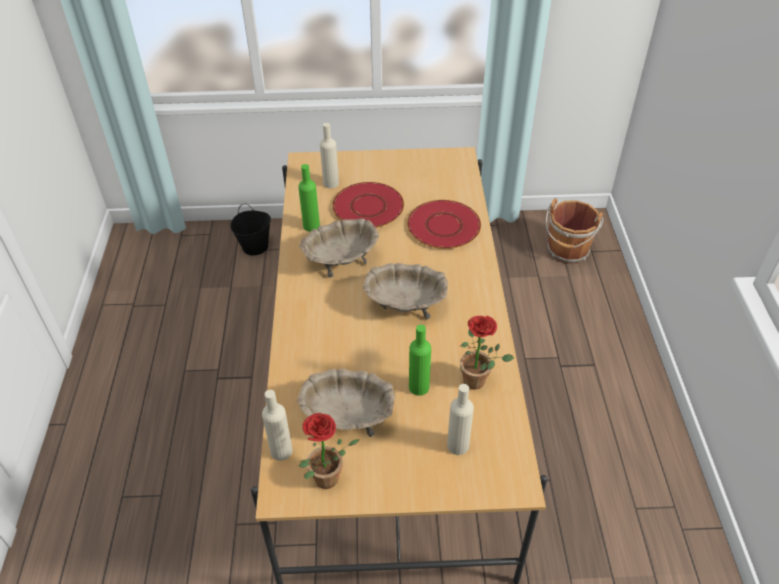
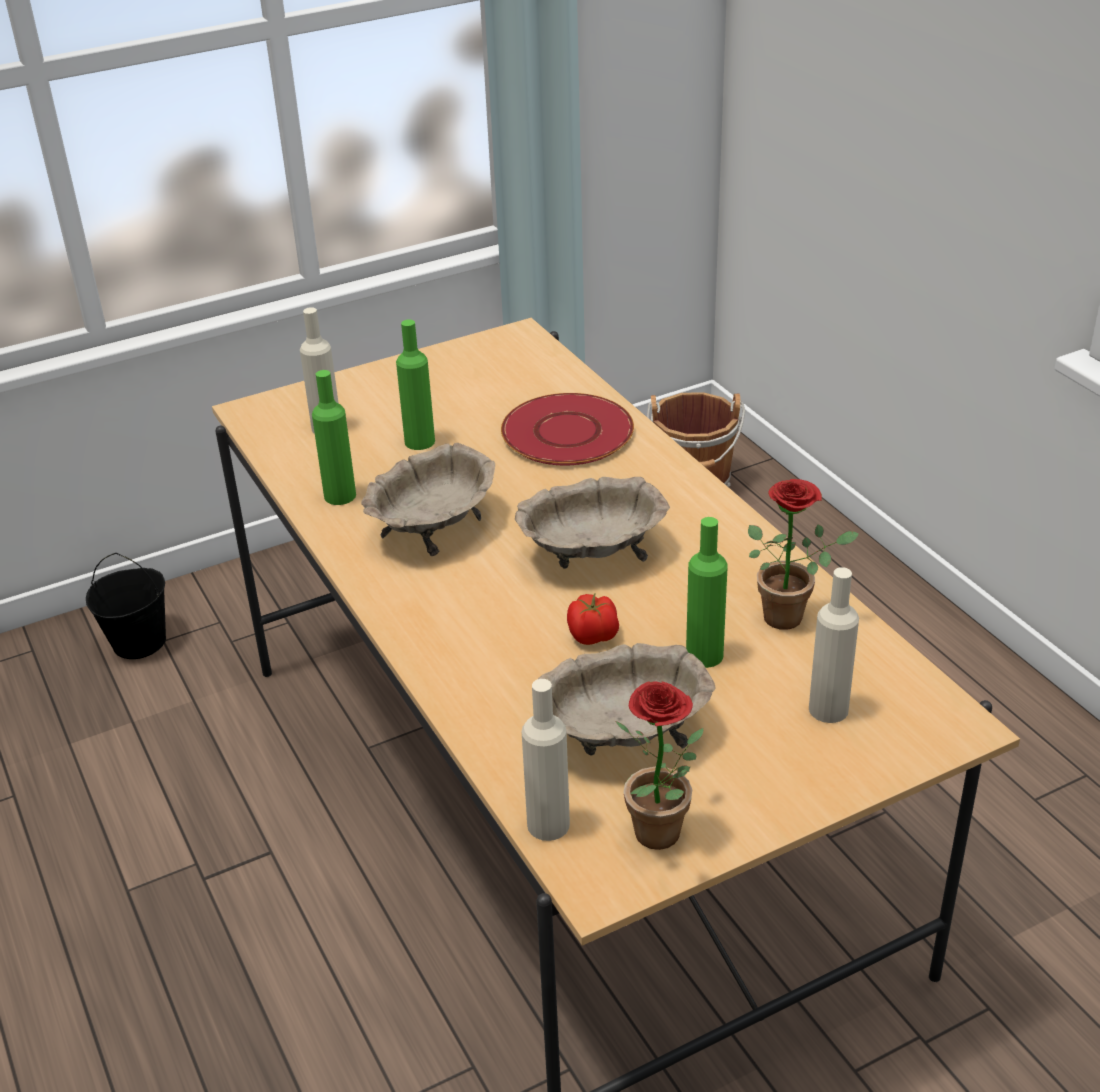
camera: 25 degrees left, 10 degrees down
(368, 206) = (419, 441): red plate -> green bottle
(373, 354) = (594, 636): none -> tomato

